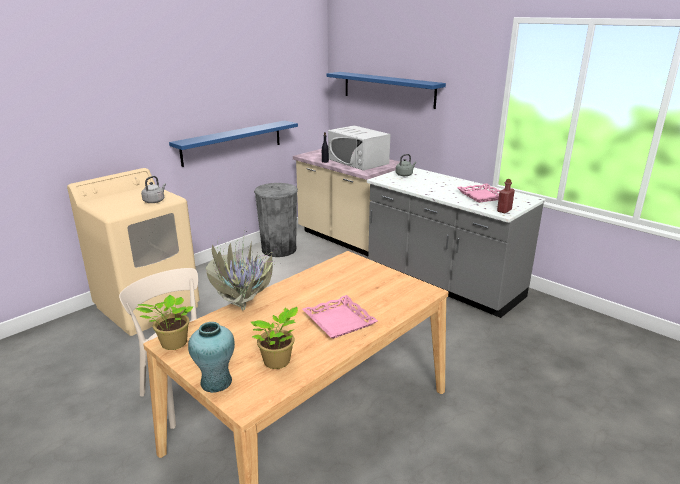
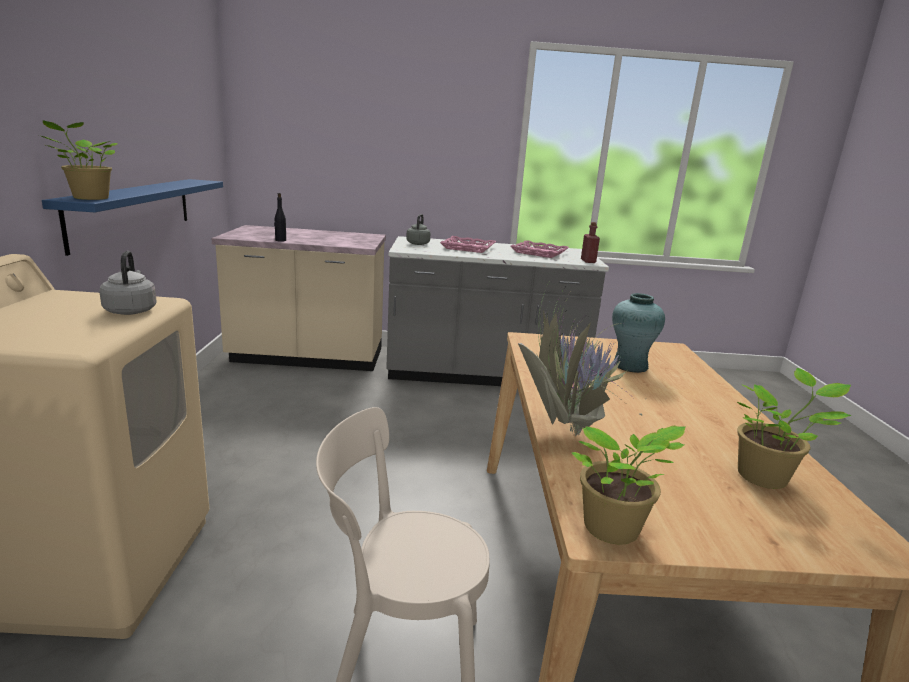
camera: 45 degrees left, 5 degrees down
(188, 141) = (89, 198): none -> potted plant
(216, 382) = (791, 545): turquoise vase -> turquoise vase (630, 366)
(279, 249) = (225, 394): grey trash can -> none
(338, 321) = (688, 404): pink tray -> pink tray (468, 248)
(358, 161) = (325, 237): white microwave -> none
(388, 89) = (345, 134): blue shelf -> none

